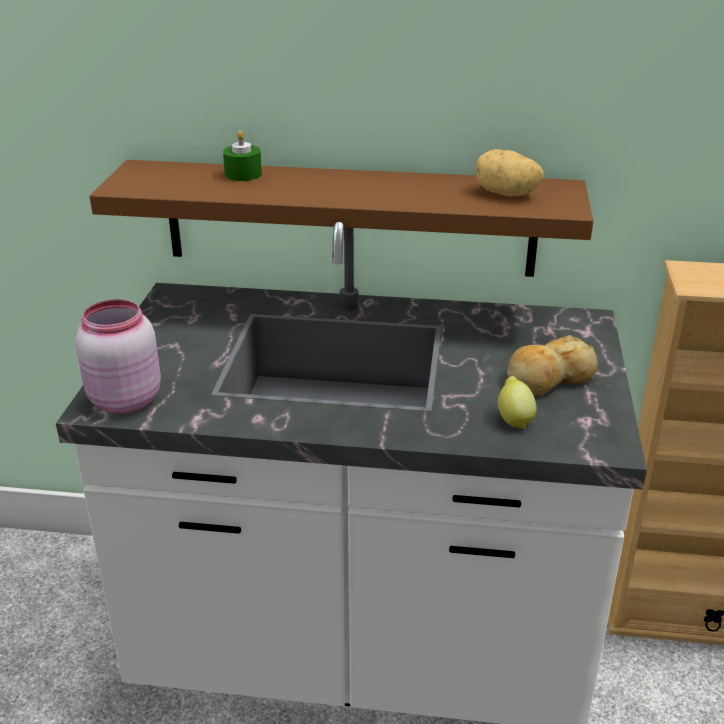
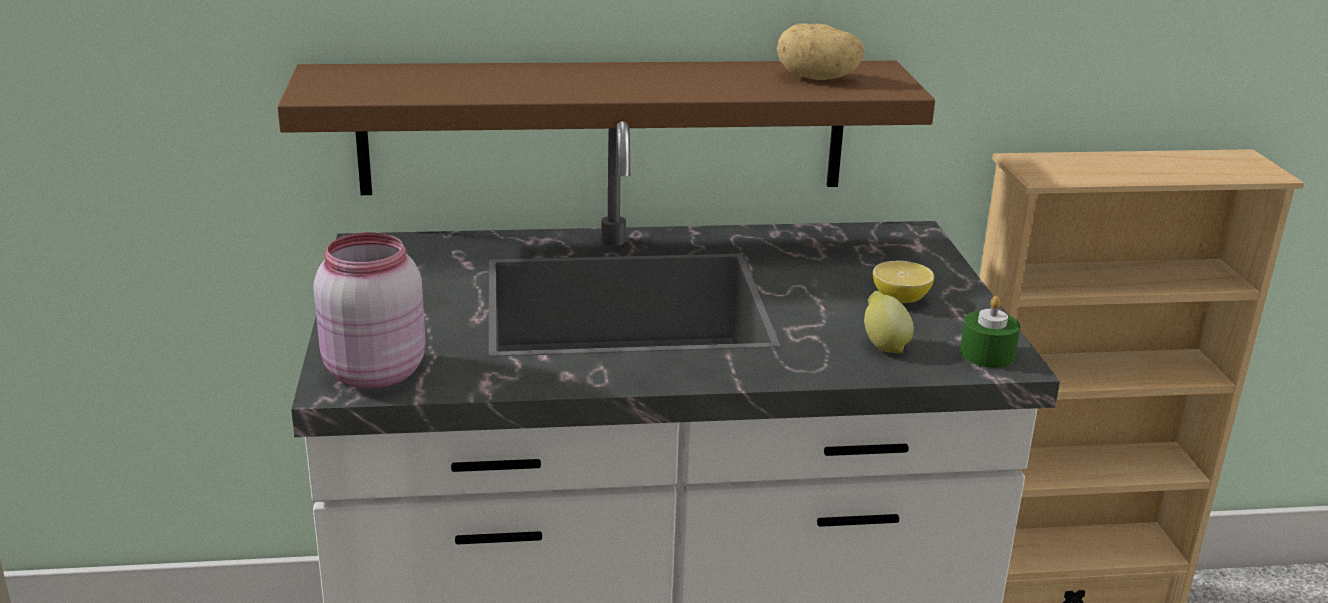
camera: 15 degrees left, 5 degrees down
(243, 174) = (472, 73): green candle -> green candle (987, 354)
(548, 379) = (900, 299): bread -> lemon

